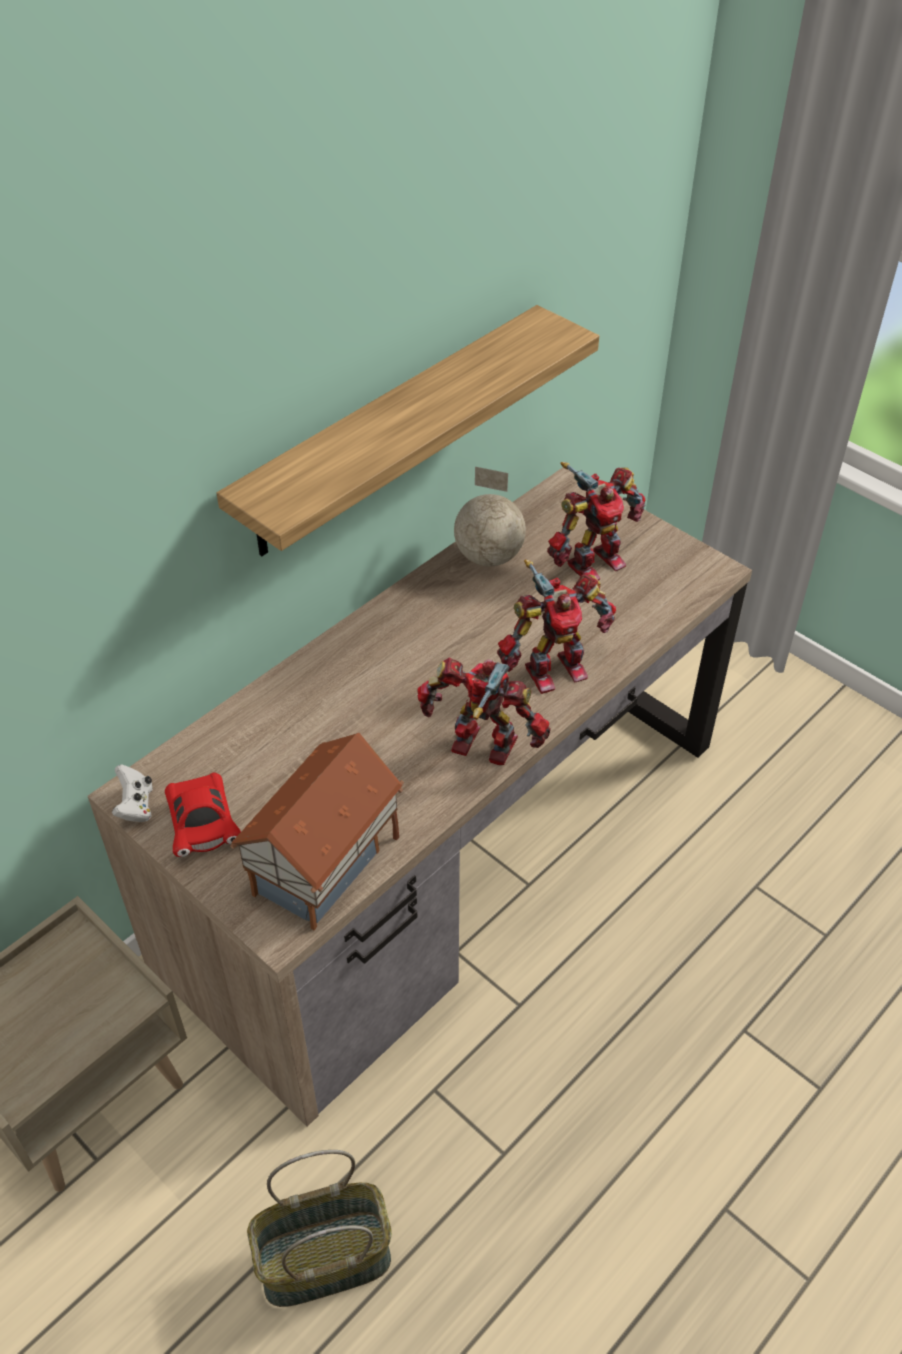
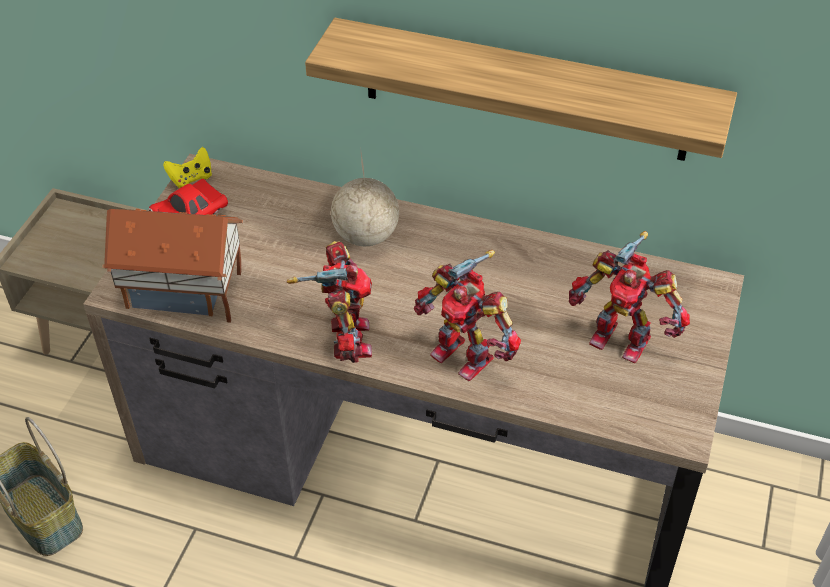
camera: 65 degrees right, 0 degrees up
(136, 806) = (191, 178): white game controller -> yellow game controller
(488, 556) = (574, 265): globe -> globe (366, 236)

